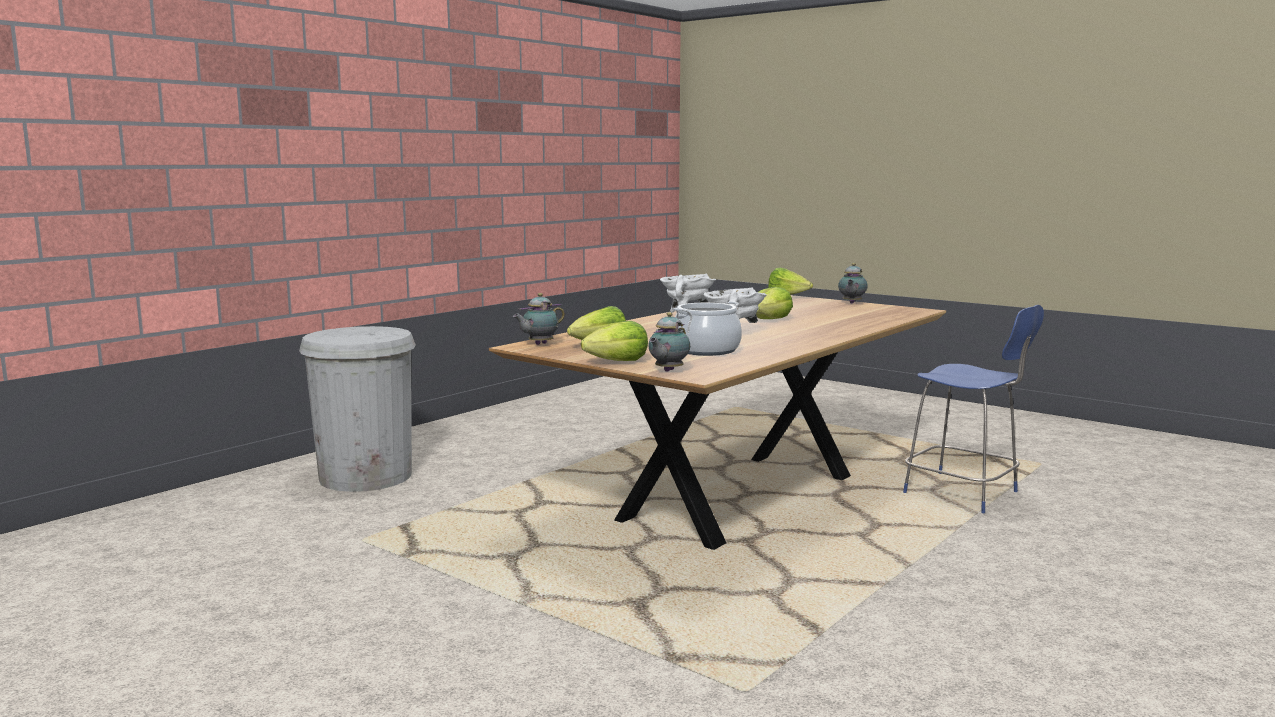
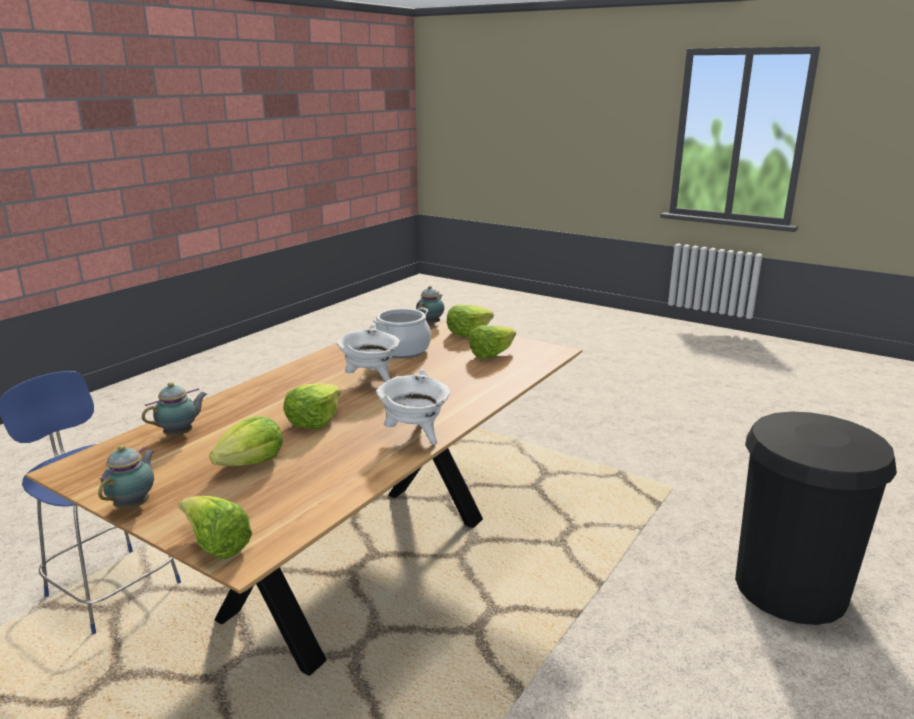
camera: 175 degrees right, 10 degrees up
(366, 476) = (790, 588): white trash can -> black trash can
(539, 344) = (544, 355): teapot -> teapot (181, 434)
(798, 310) = (251, 462): none -> lettuce

